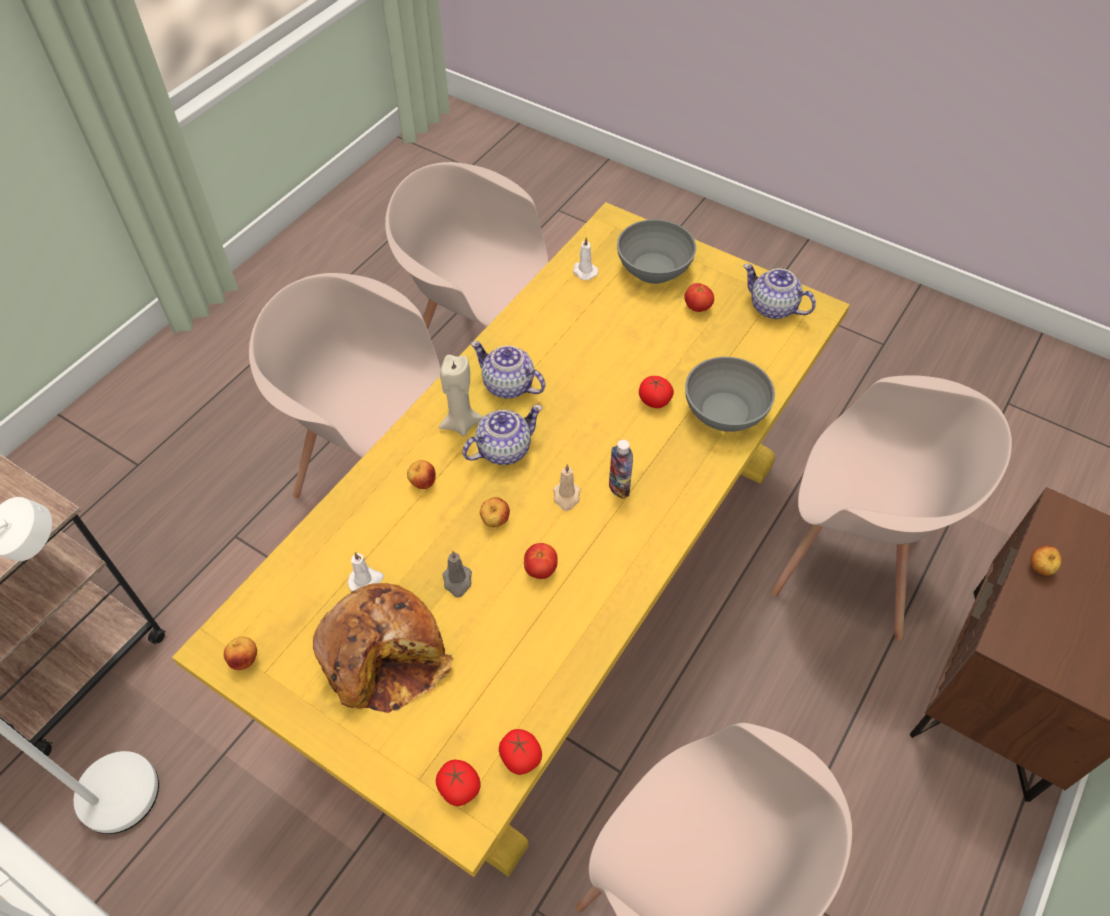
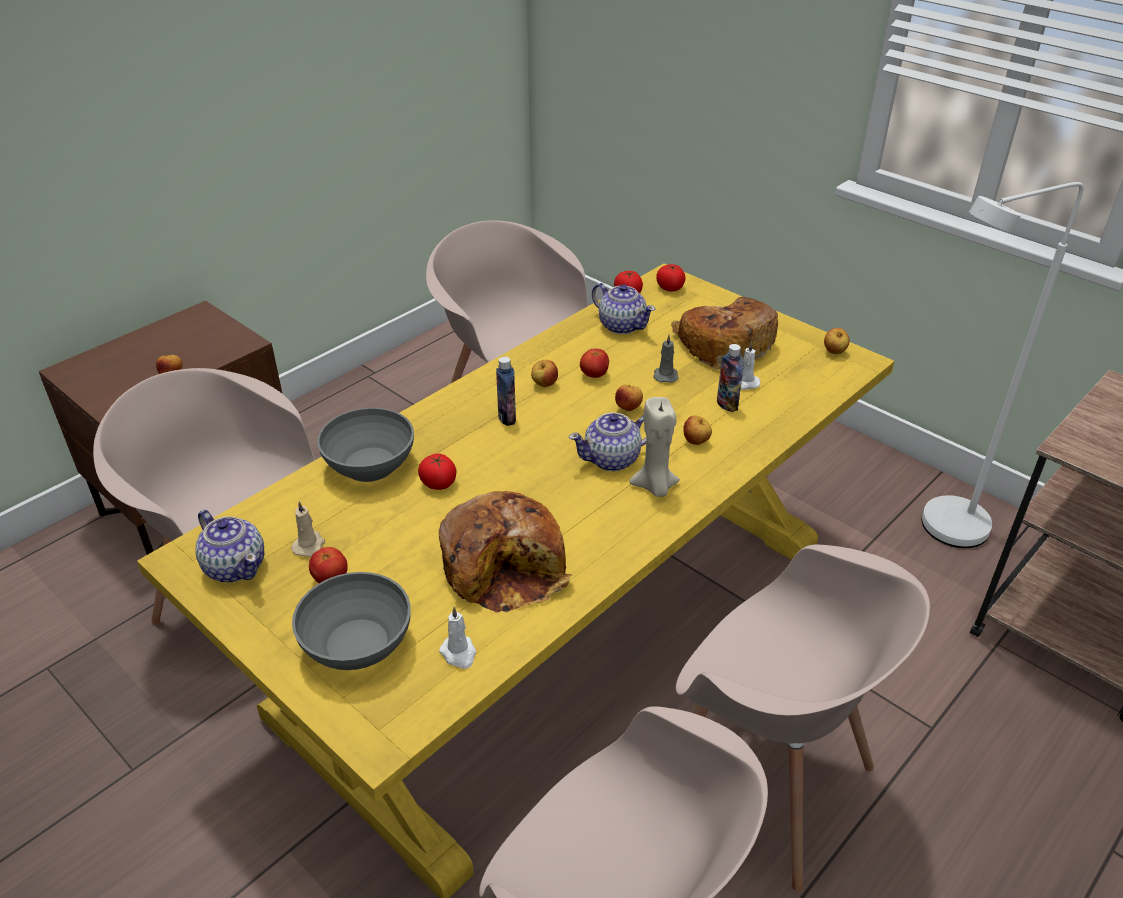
camera: 170 degrees left, 15 degrees down
(388, 542) = (727, 405): none -> bottle
(508, 386) = (596, 517): teapot -> teapot (621, 325)
(566, 497) = (558, 417): beige candle -> beige candle (309, 545)
(571, 334) = (505, 566): none -> bread
(593, 544) = (544, 384): none -> apple

